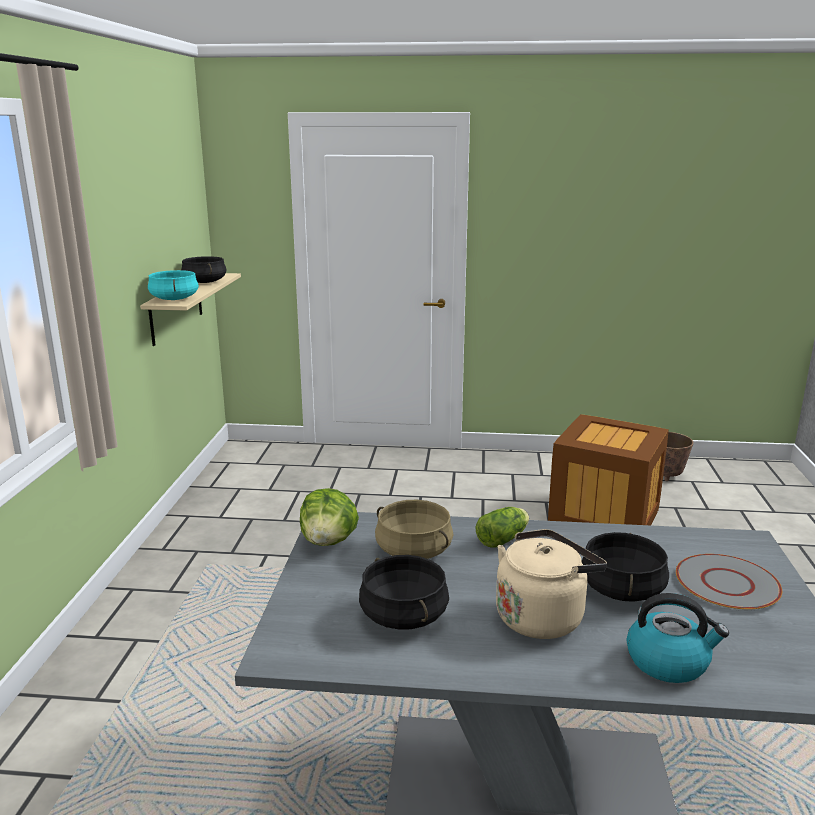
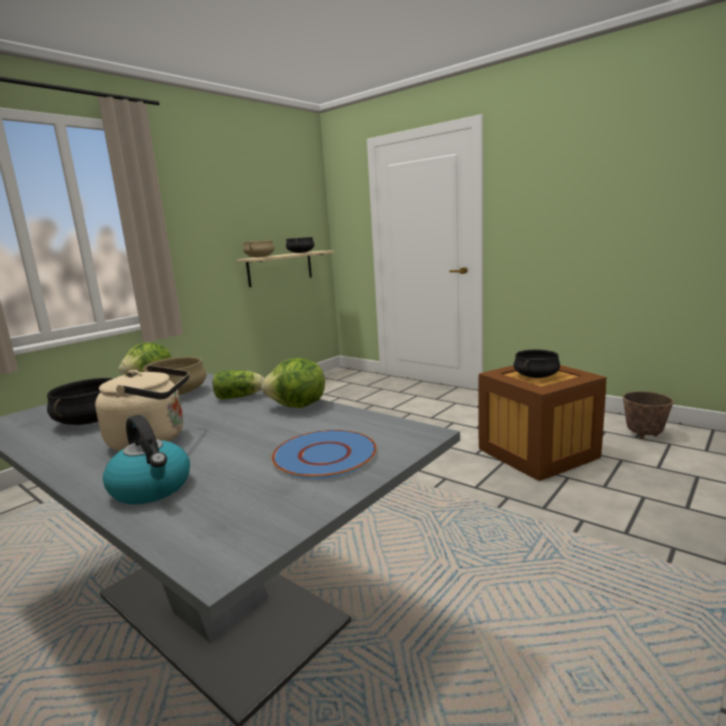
camera: 35 degrees right, 5 degrees down
(175, 299) = (260, 257): turquoise cooking pot -> beige cooking pot
(591, 537) = (298, 406): none -> lettuce
(623, 590) = (238, 439): black cooking pot -> black cooking pot (536, 376)
(726, 583) = (325, 455): grey plate -> blue plate

